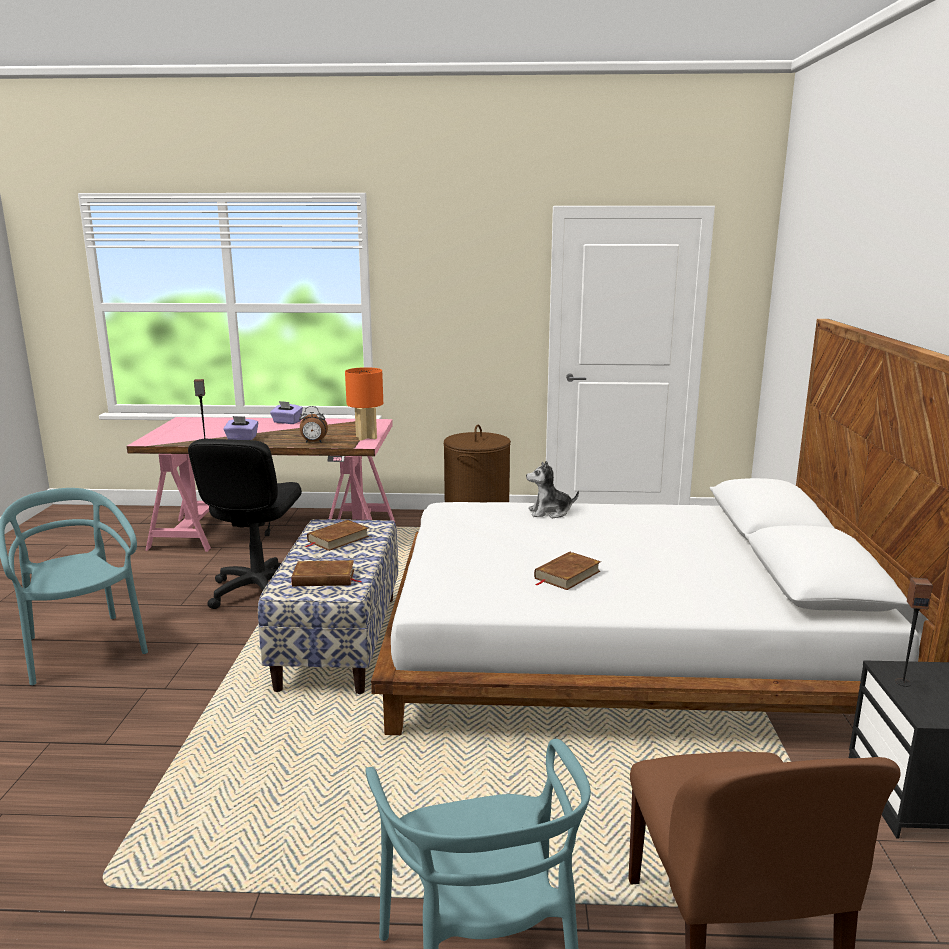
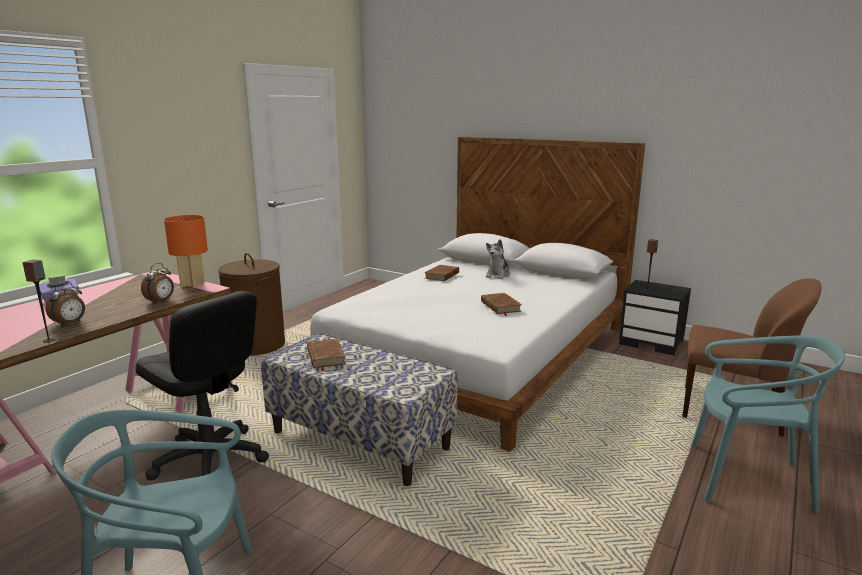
camera: 60 degrees left, 0 degrees up
(241, 438) = (70, 323): purple tissue box -> alarm clock
(324, 578) = (398, 375): brown book -> brown book (442, 275)
(549, 512) = (398, 288): plush toy -> plush toy (498, 275)

